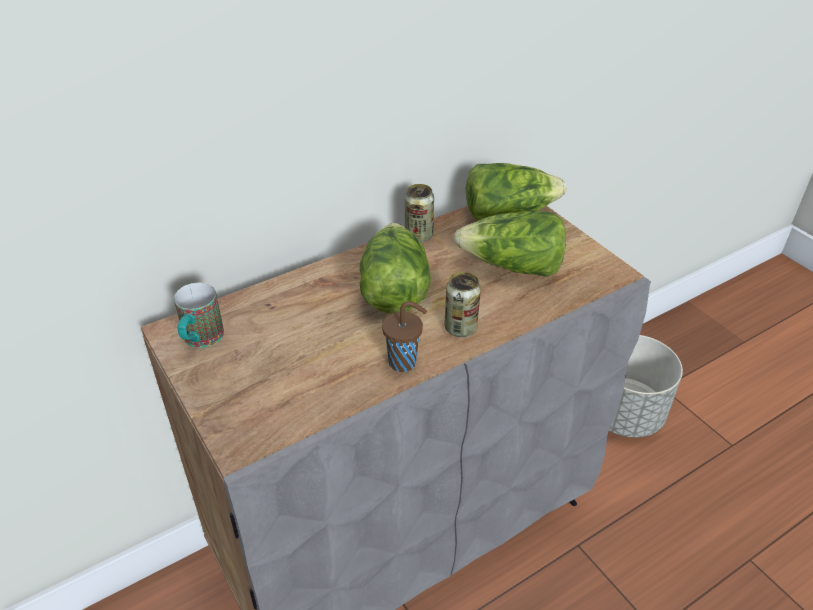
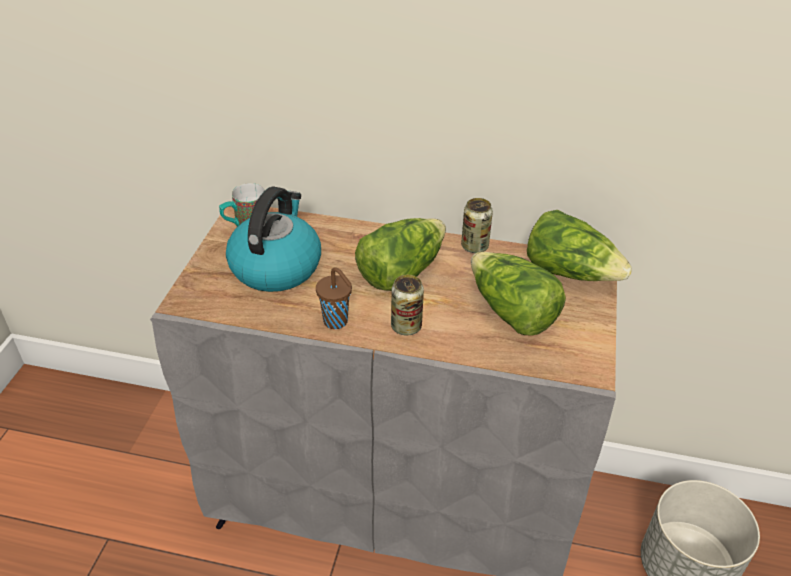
camera: 45 degrees right, 0 degrees up
(281, 354) = (276, 266): none -> kettle

